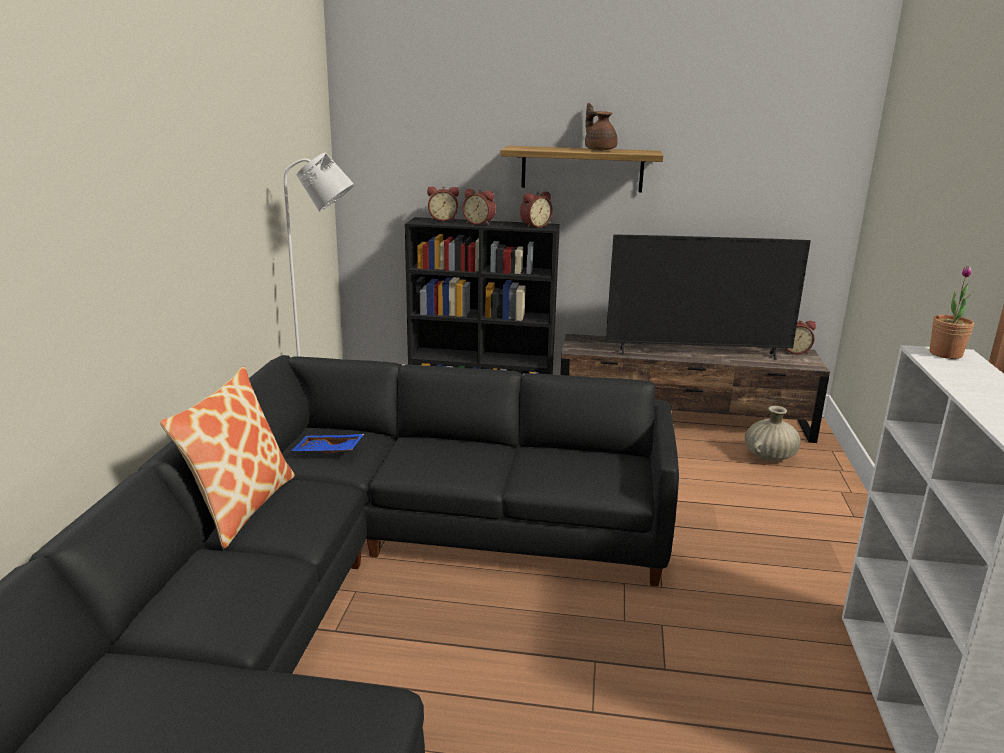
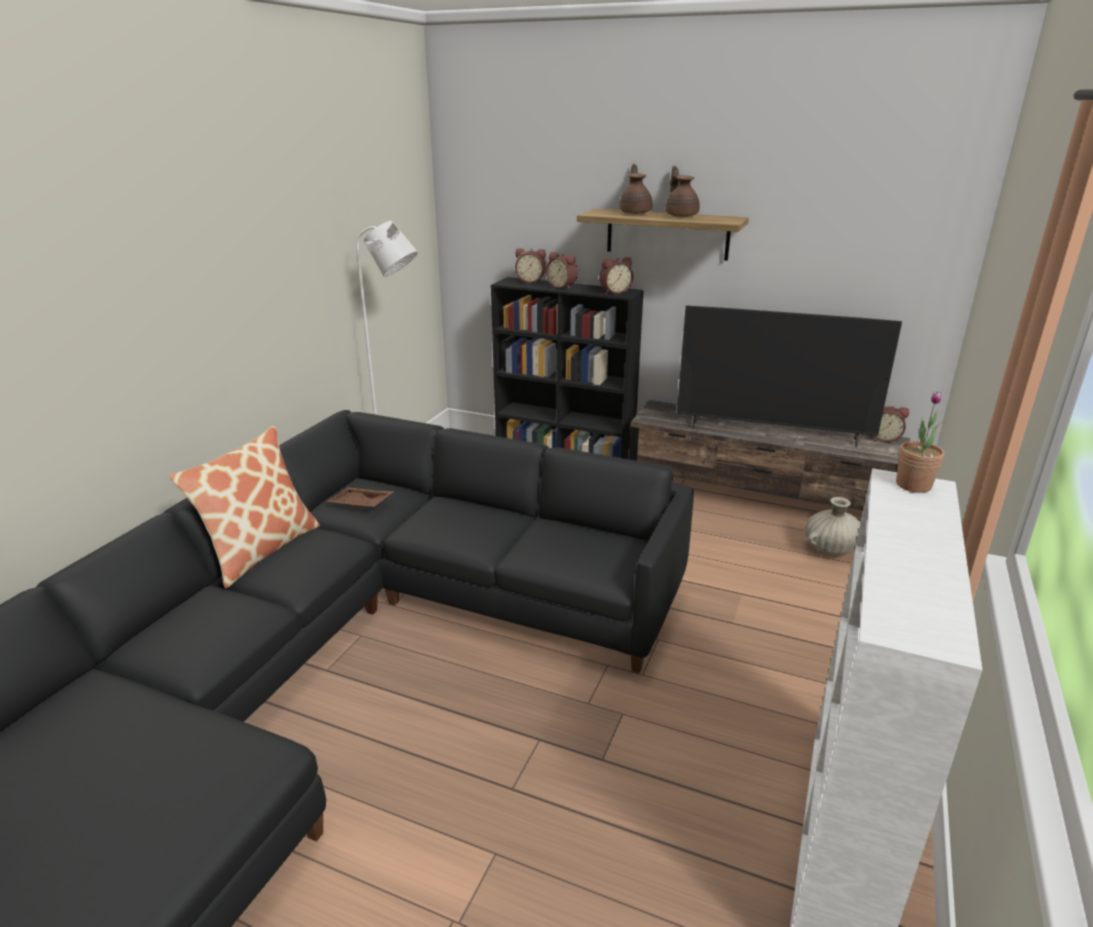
camera: 15 degrees right, 5 degrees up
(328, 452) = (360, 505): blue tray -> brown tray
(553, 148) = (635, 213): none -> brown teapot

